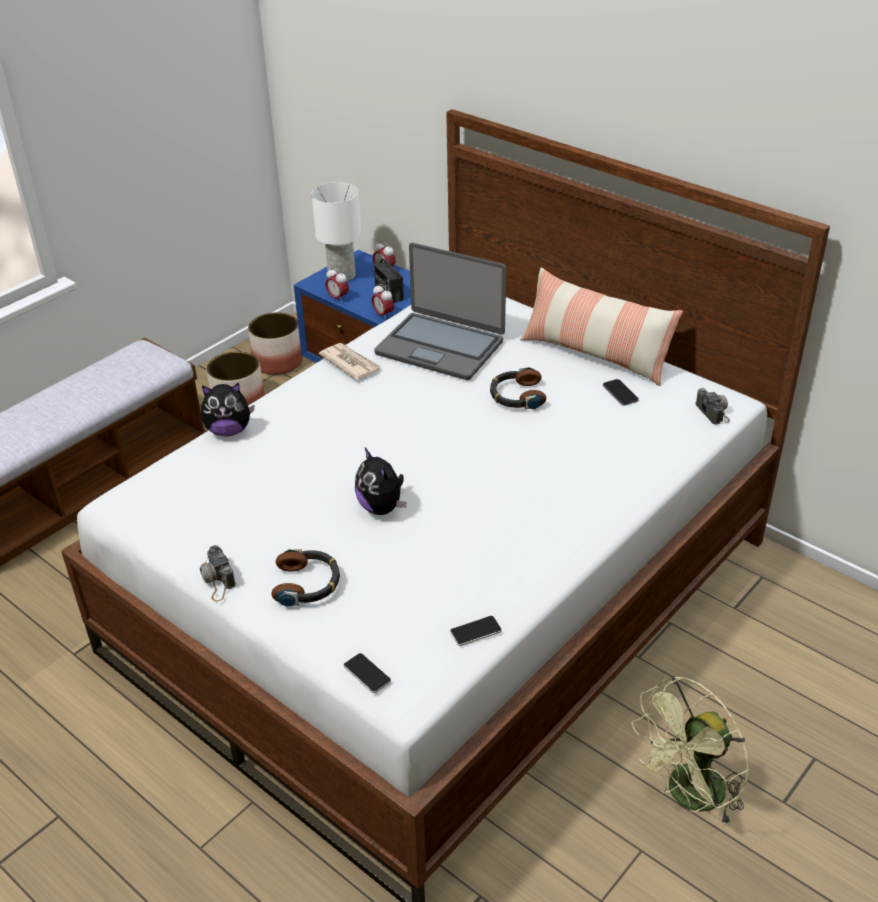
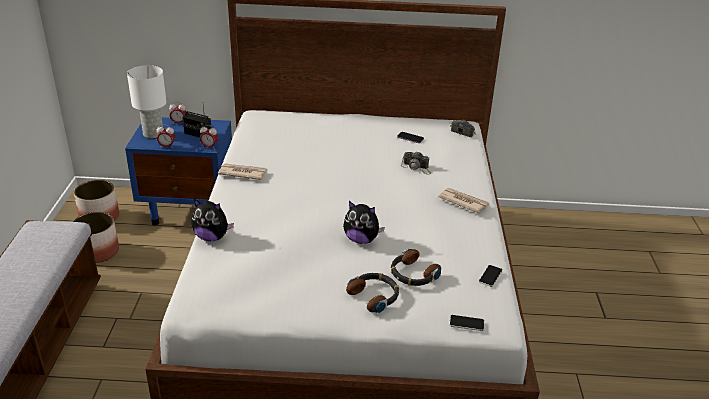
camera: 40 degrees left, 5 degrees down
(217, 579) = (318, 319): camera -> camera (416, 167)
(229, 431) = (212, 237): plush toy -> plush toy turned 60 degrees clockwise
(440, 346) = (285, 147): laptop -> none
(516, 396) = (360, 157): headphones -> headphones (413, 274)
(574, 515) = (463, 202): none -> newspaper
(595, 354) = (374, 124): pillow -> none
(688, 797) = (568, 337): green fan -> none

